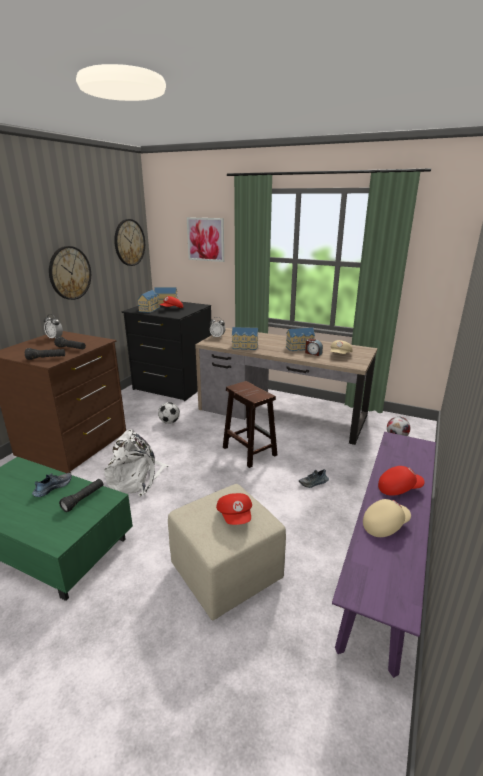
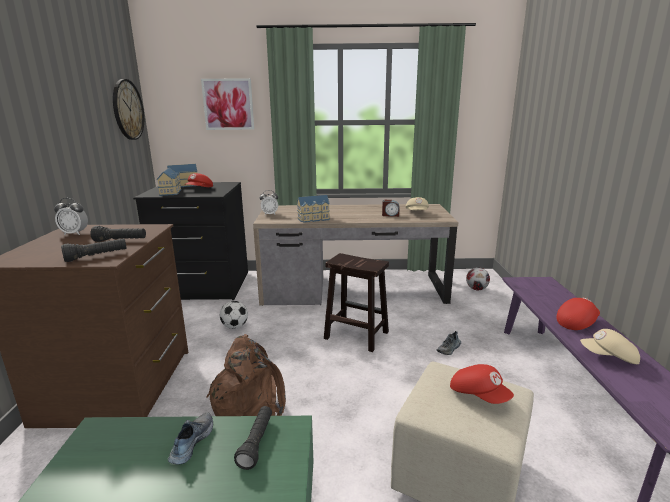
camera: 25 degrees left, 5 degrees down
(70, 273) = (69, 143): wall clock -> none
(136, 479) = (250, 403): white backpack -> brown backpack
(300, 348) = (371, 212): toy house -> none
(384, 525) = (609, 357): beige cap -> beige cap turned 120 degrees counterclockwise

